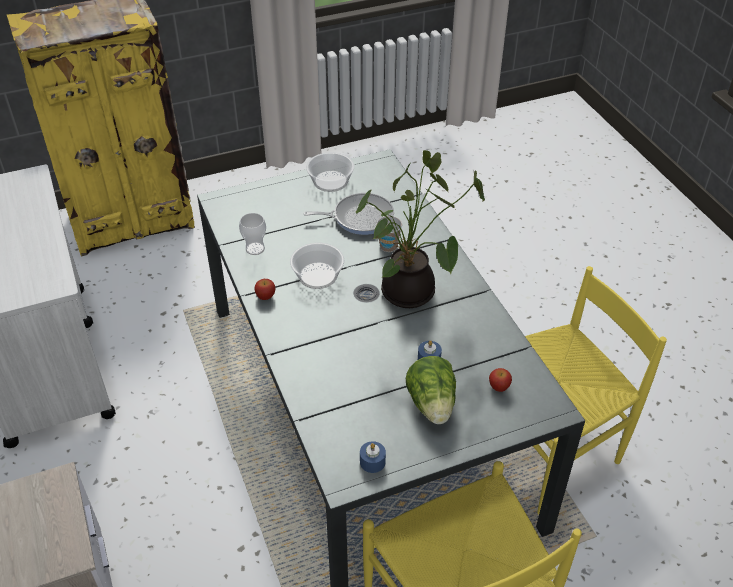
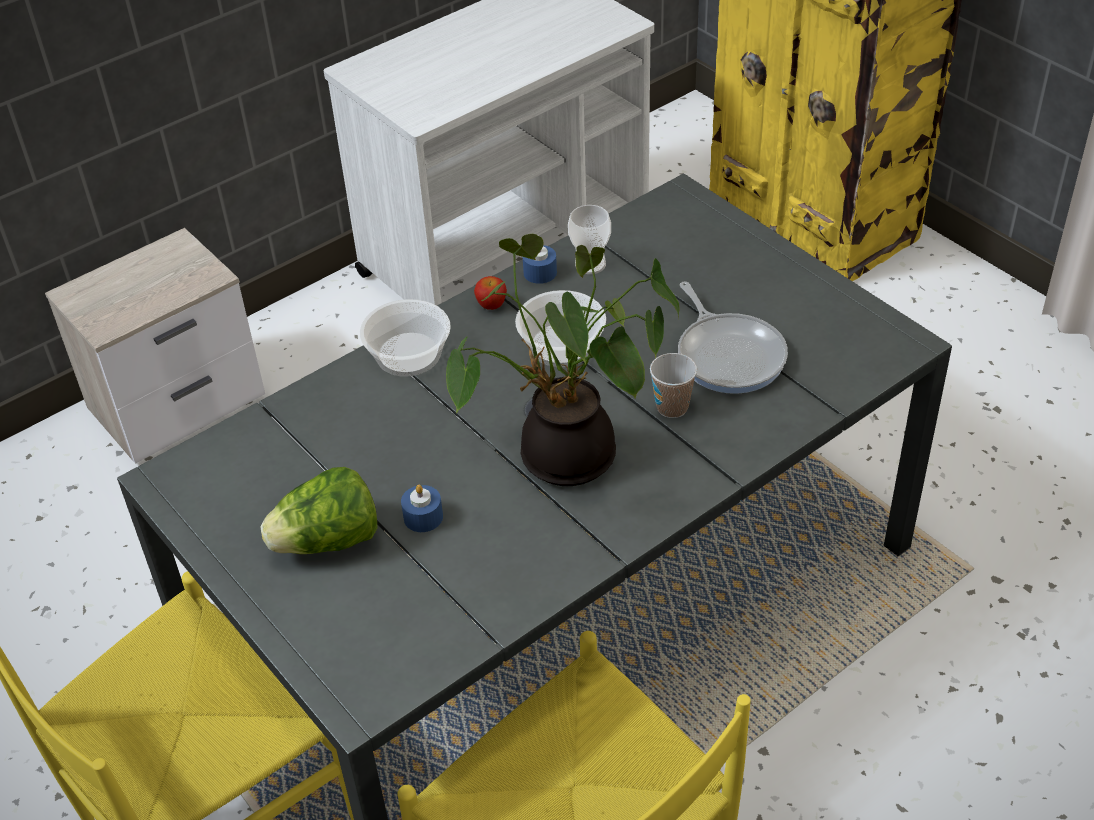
camera: 75 degrees right, 0 degrees up
(330, 181) = (804, 297): bowl -> bowl (407, 354)
(372, 462) = (202, 499): blue candle -> blue candle (540, 272)
(499, 387) = (389, 618): apple -> none

